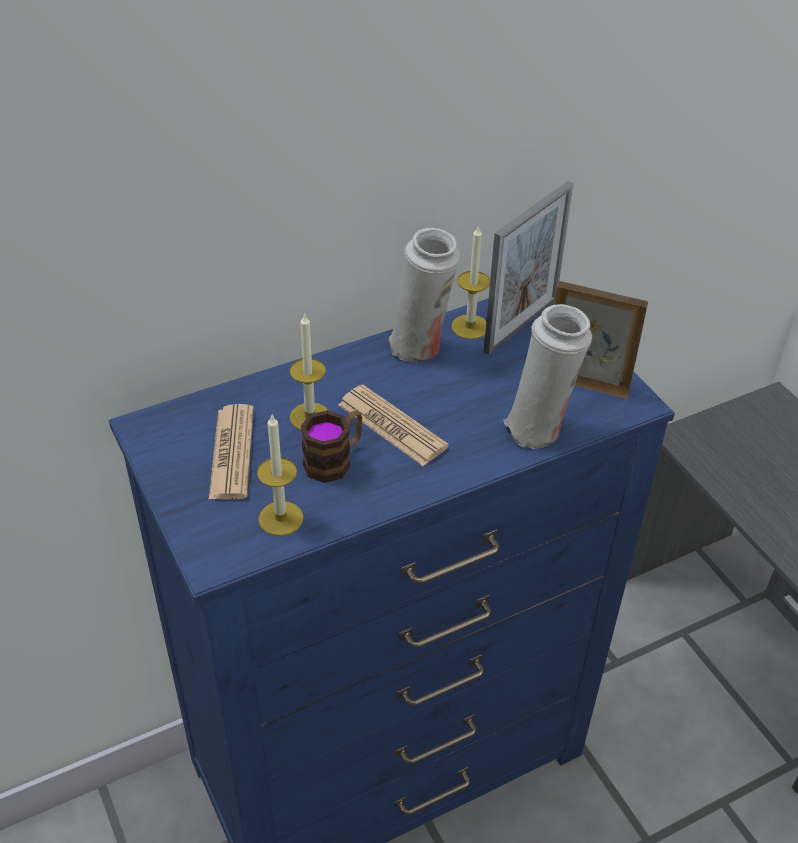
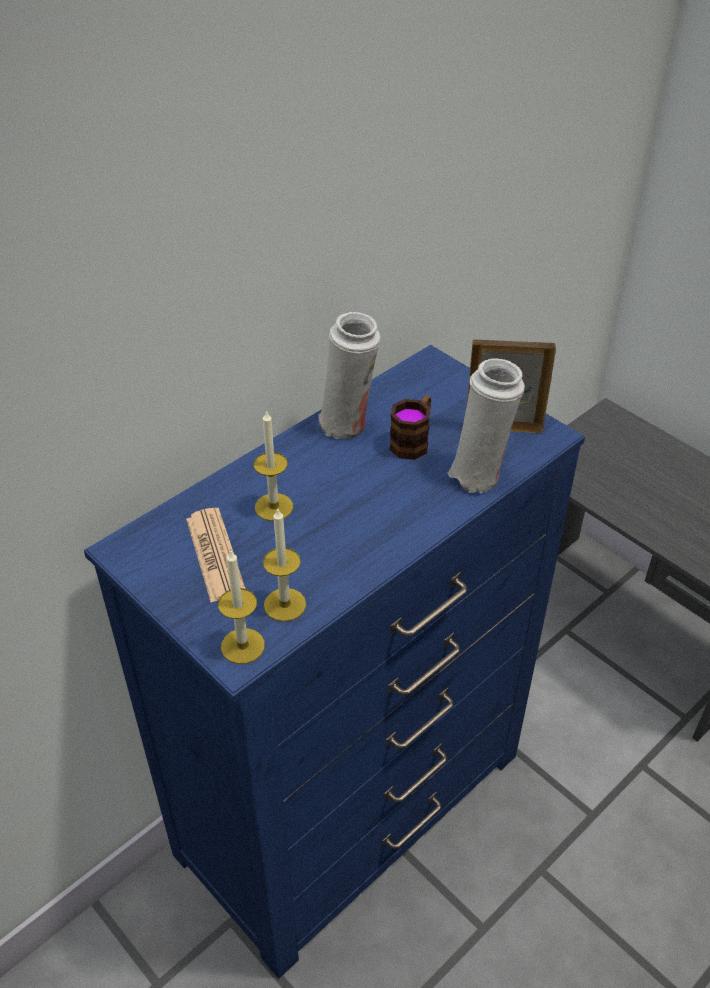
camera: 15 degrees left, 0 degrees up
(335, 460) = (312, 540): mug -> mug (413, 441)
(392, 426) = (351, 499): newspaper -> none
(470, 327) = (383, 397): candle -> candle (242, 646)
(521, 325) = (427, 387): picture frame -> none

